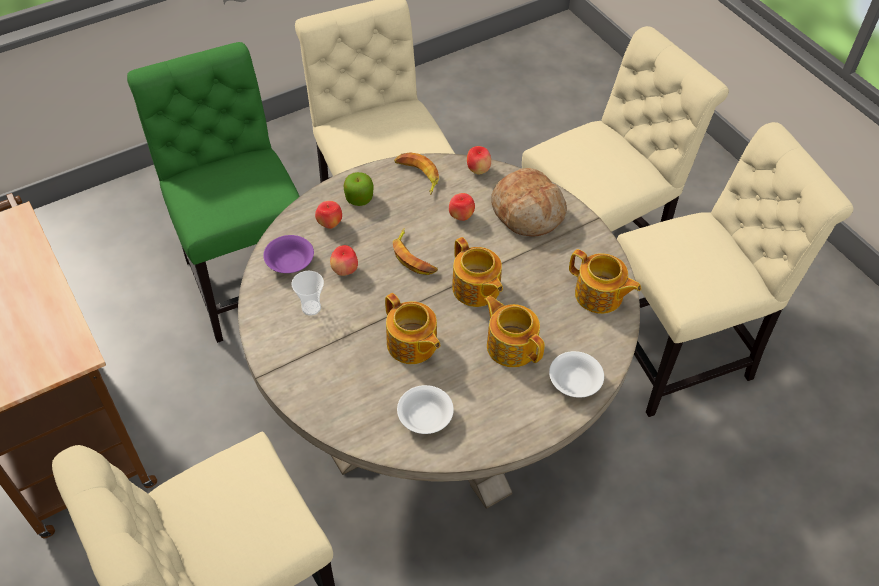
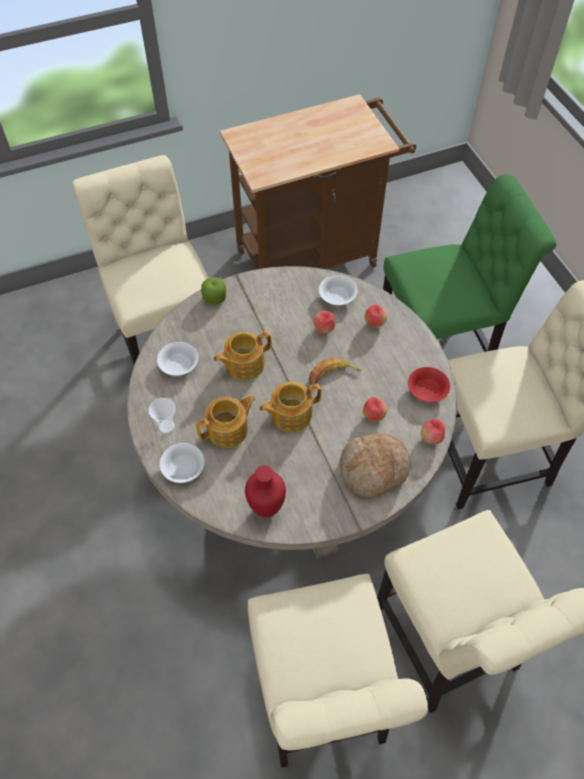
camera: 100 degrees right, 5 degrees up
(289, 262) = (337, 296): purple bowl -> white bowl
(311, 308) = (291, 307): cup -> cup (166, 426)
(359, 198) = (402, 345): apple -> apple (214, 298)
(417, 175) = (427, 390): banana -> red bowl
(599, 295) = (266, 508): teapot -> red vase

